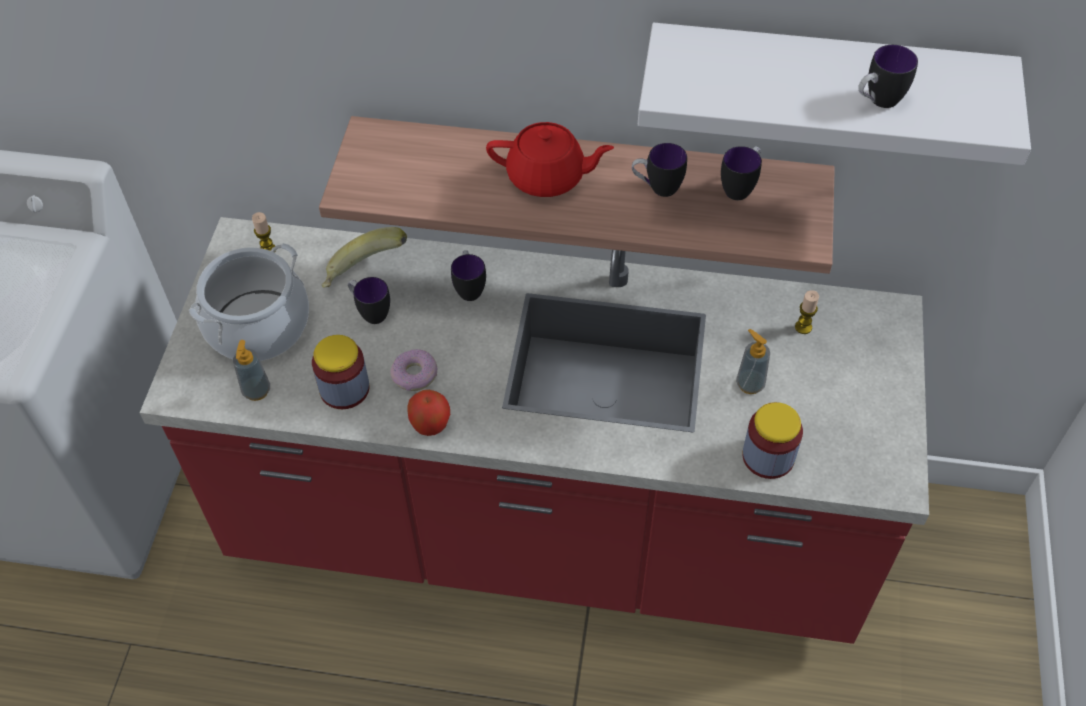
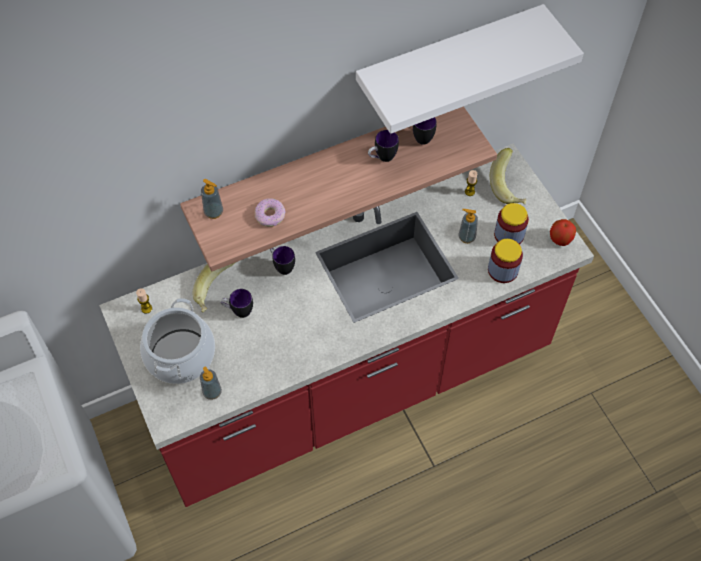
camera: 35 degrees left, 5 degrees up
(344, 389) = (261, 362): jar -> jar (509, 235)
(381, 146) = (214, 212): none -> soap dispenser
(415, 375) = (293, 332): donut -> donut (270, 215)
(430, 424) = (323, 353): apple -> apple (560, 239)
(547, 177) = (321, 182): red teapot -> none
(868, 351) = (509, 187): none -> banana
(877, 102) = (499, 62): mug -> none

